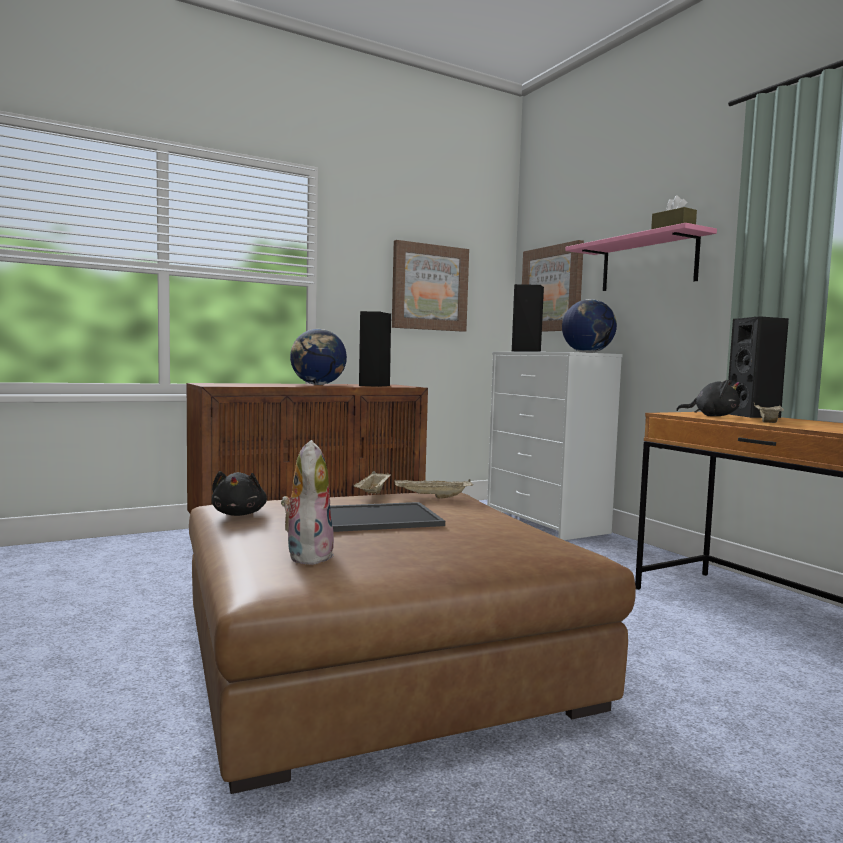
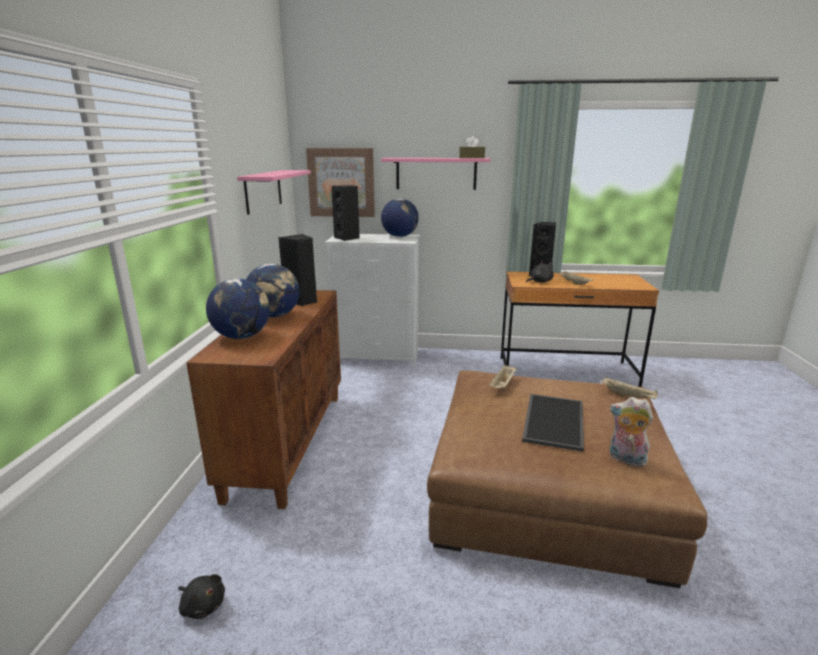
camera: 55 degrees left, 15 degrees up
(239, 514) = (502, 459): black plush toy -> black plush toy (202, 605)
(255, 384) = (242, 336): none -> globe
(373, 494) = (479, 399): beige tray -> beige tray (628, 396)
(429, 287) = (263, 191): picture -> pink shelf

